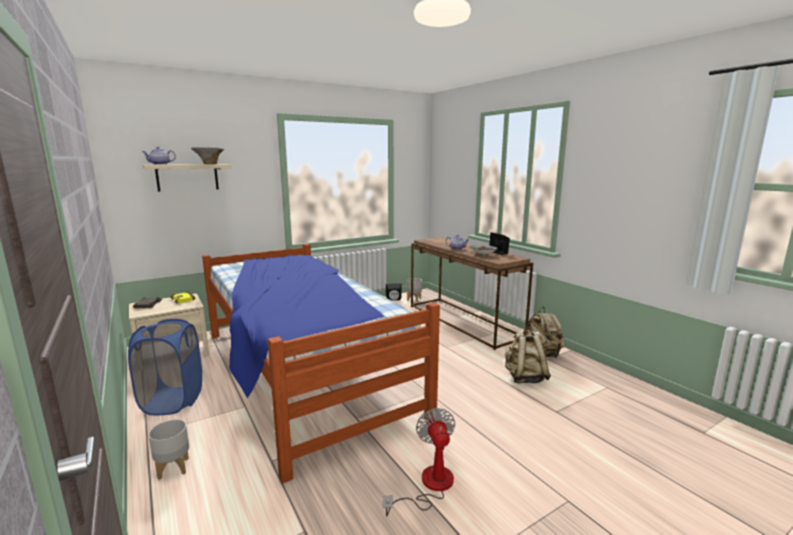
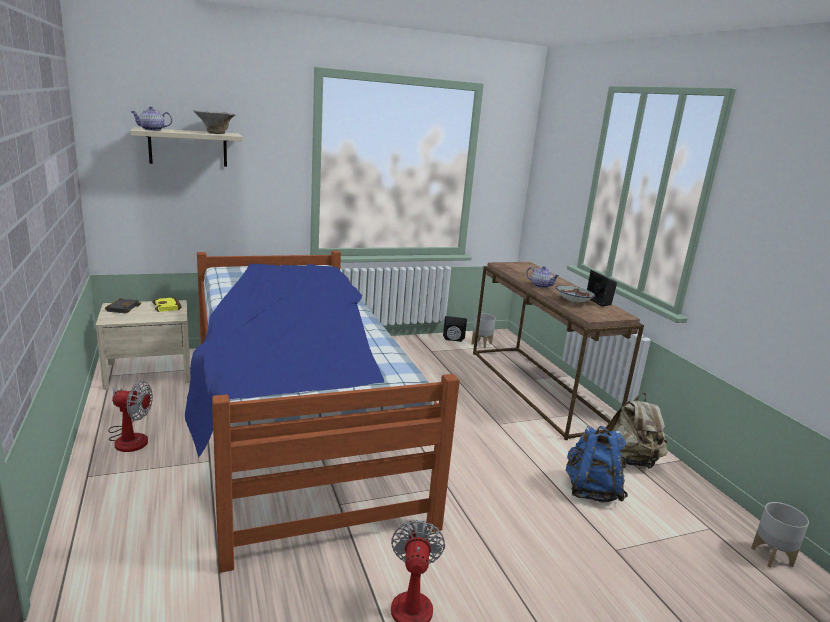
camera: 10 degrees right, 5 degrees up
(173, 401) = (129, 437): blue laundry basket -> fan
(173, 468) = (104, 525): grey planter -> grey planter (771, 556)
(524, 378) = (591, 491): beige backpack -> blue backpack

